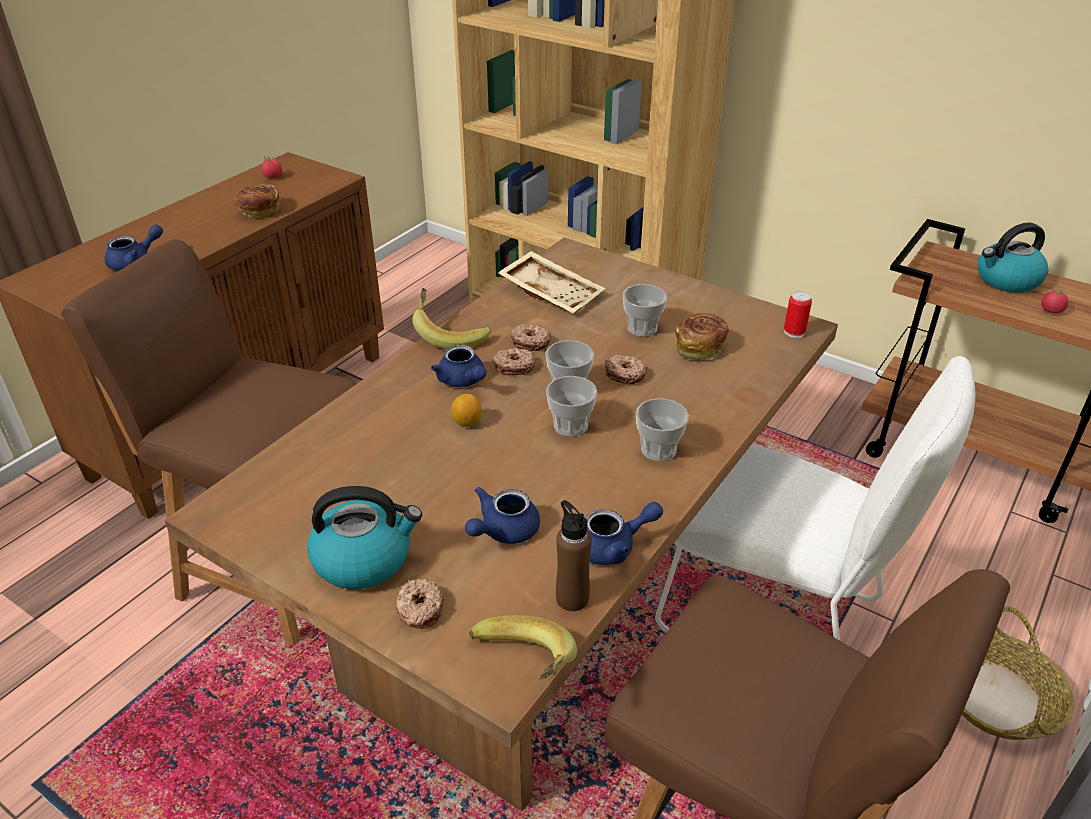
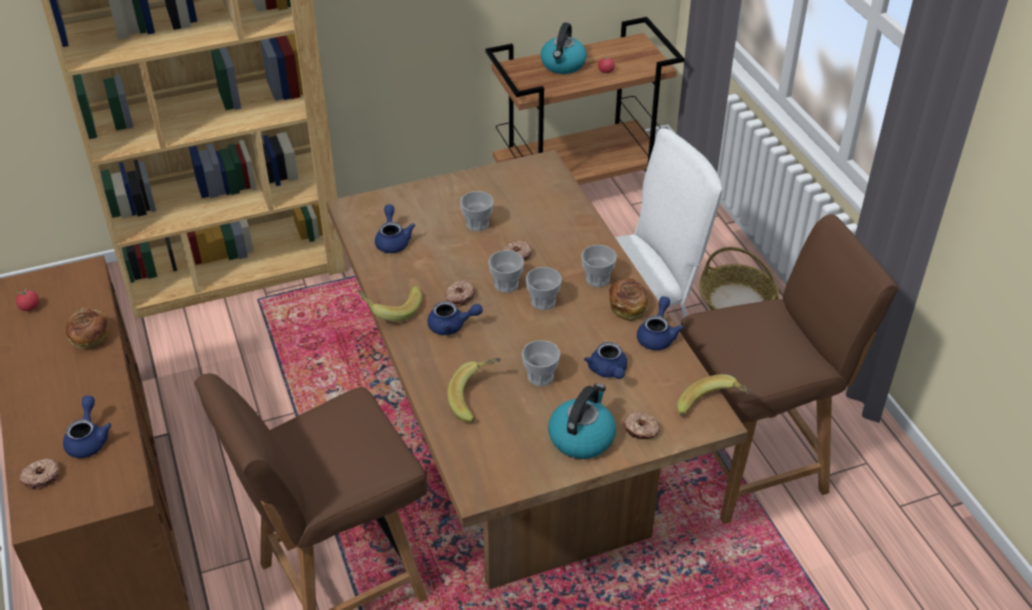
camera: 55 degrees left, 5 degrees up
(363, 448) = (477, 399): none -> banana
(441, 479) = (540, 377): none -> cup
(467, 422) = (496, 343): lemon -> none
(530, 342) = (440, 277): donut -> donut (41, 477)
(552, 292) = (393, 240): beige tray -> blue teapot
(572, 598) = (680, 369): brown bottle -> none
(700, 348) = (522, 212): bread -> bread (627, 306)
(794, 332) = (545, 169): can -> none

